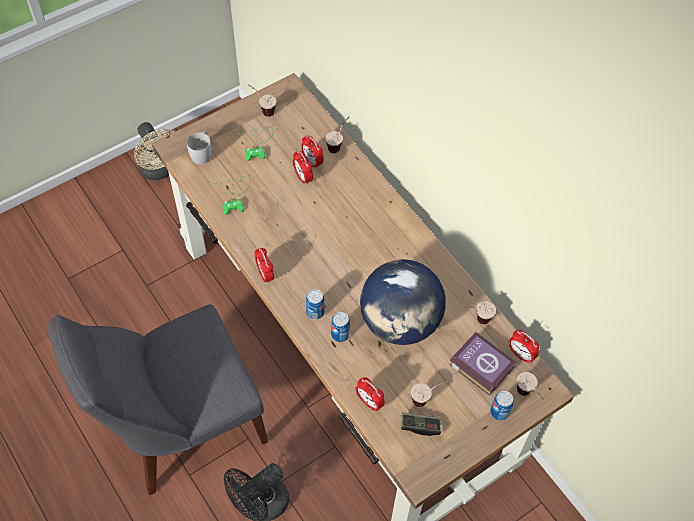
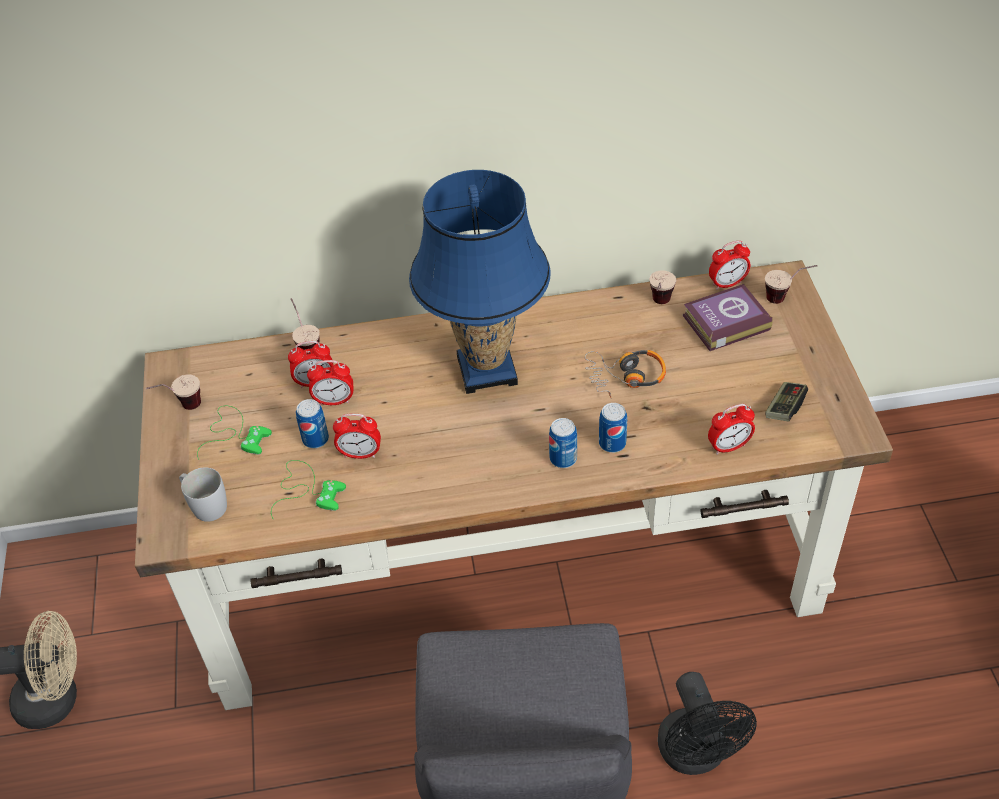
camera: 60 degrees left, 10 degrees down
(265, 275) = (470, 495): alarm clock -> alarm clock (360, 454)
(366, 244) = (487, 371): none -> blue table lamp
(399, 322) = (626, 377): globe -> headphones
(427, 399) = (749, 388): cup -> none
(499, 412) = (796, 329): can -> can (315, 439)

